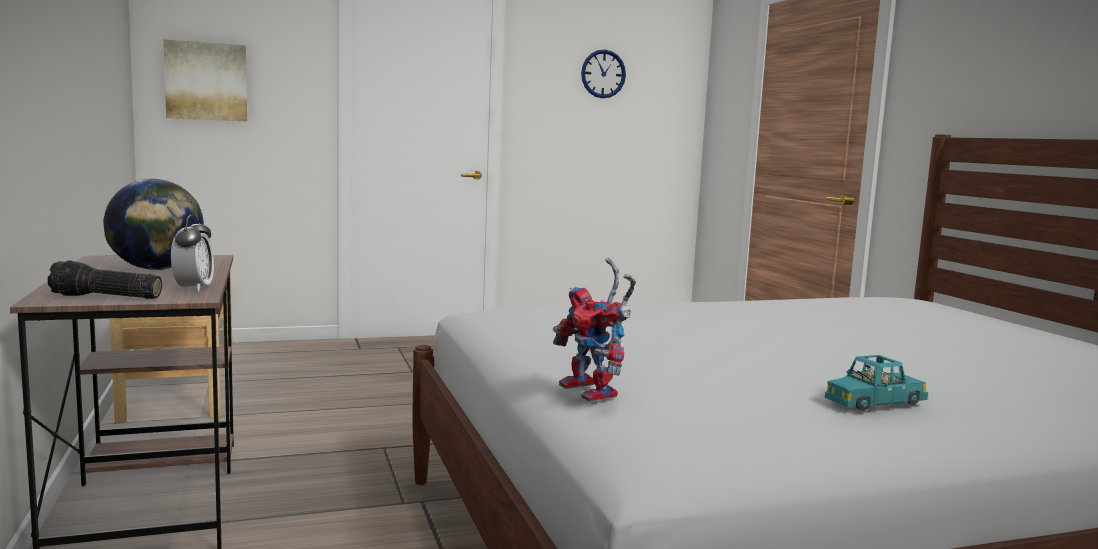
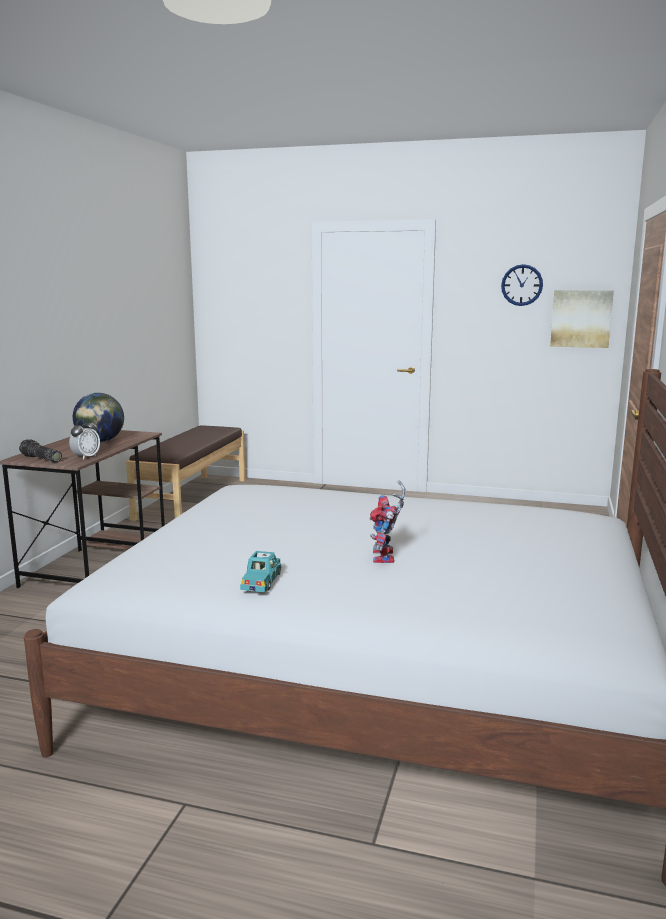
camera: 35 degrees right, 5 degrees up
(206, 81) = (232, 307): picture -> picture (581, 318)
(595, 392) = (147, 545): toy robot -> toy robot (386, 558)
(874, 402) = (262, 581): turquoise toy car -> turquoise toy car turned 90 degrees clockwise

